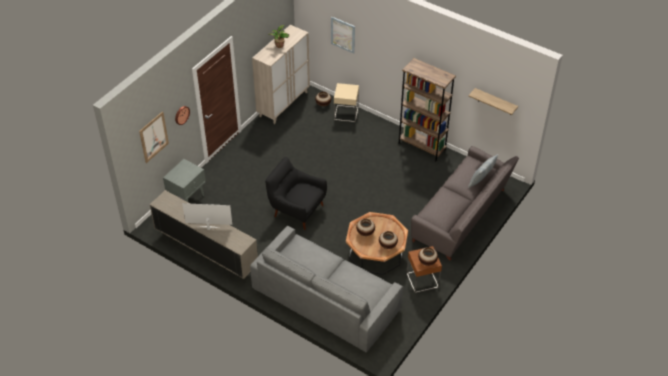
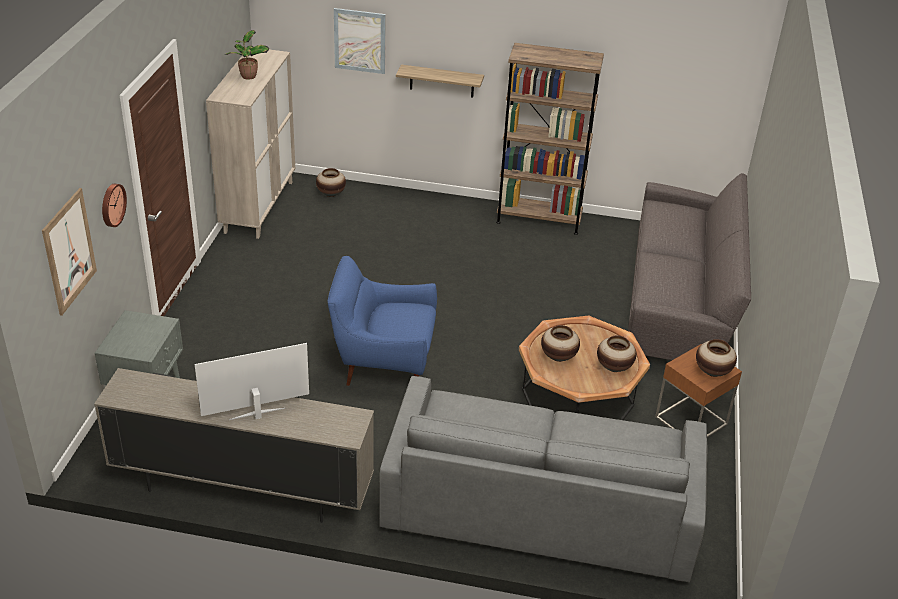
camera: 25 degrees left, 10 degrees down
(296, 210) = (383, 364): black armchair -> blue armchair
(346, 113) = (379, 199): beige side table -> none
(481, 181) = (699, 228): pillow -> none
(495, 102) = (682, 87): shelf -> shelf (442, 81)

